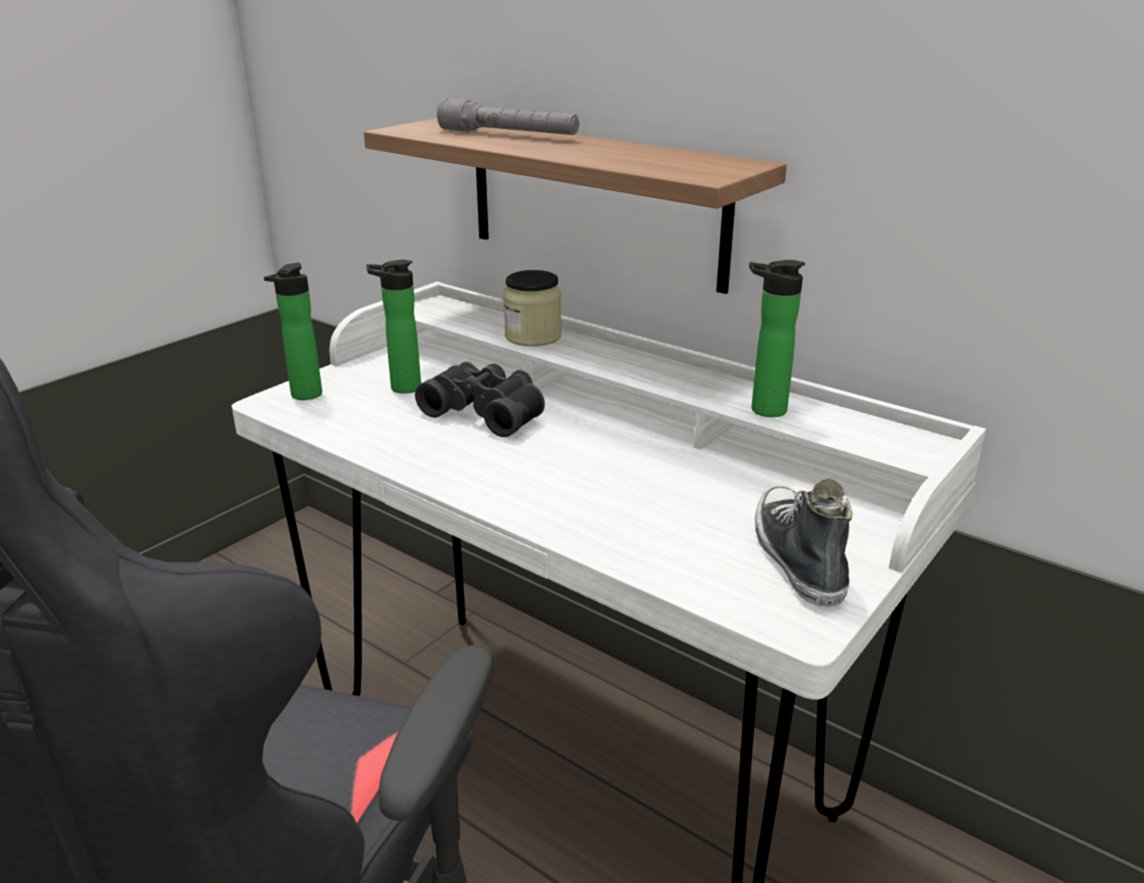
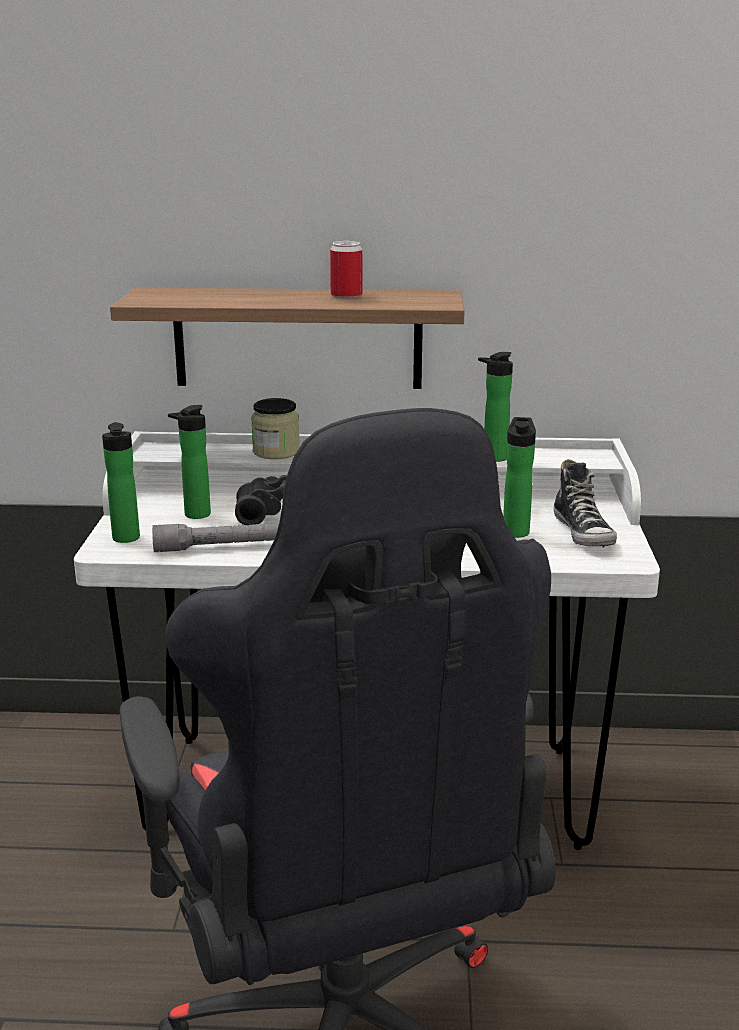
camera: 35 degrees left, 5 degrees down
(509, 135) = (234, 294): grey flashlight -> grey flashlight (222, 547)
(622, 151) = (346, 296): none -> can
(708, 521) = (516, 531): none -> bottle
(797, 557) = (583, 533): shoe -> shoe turned 150 degrees counterclockwise

